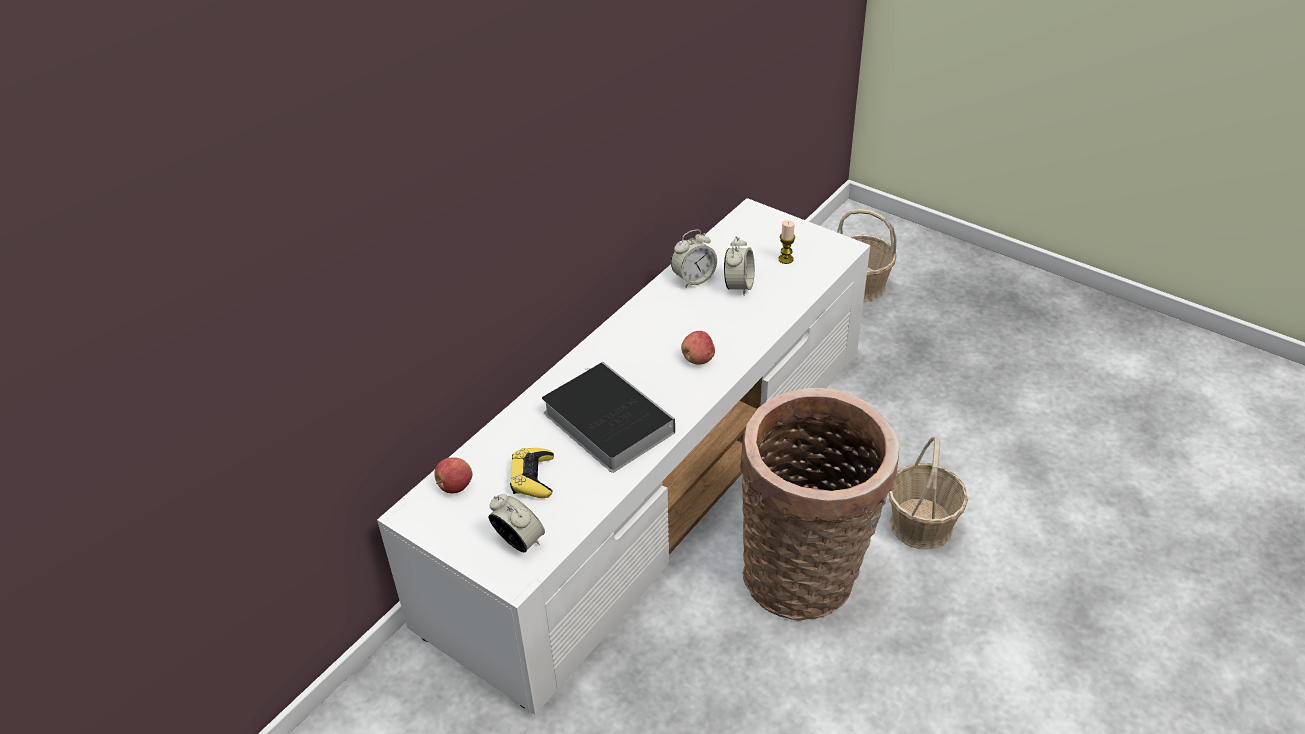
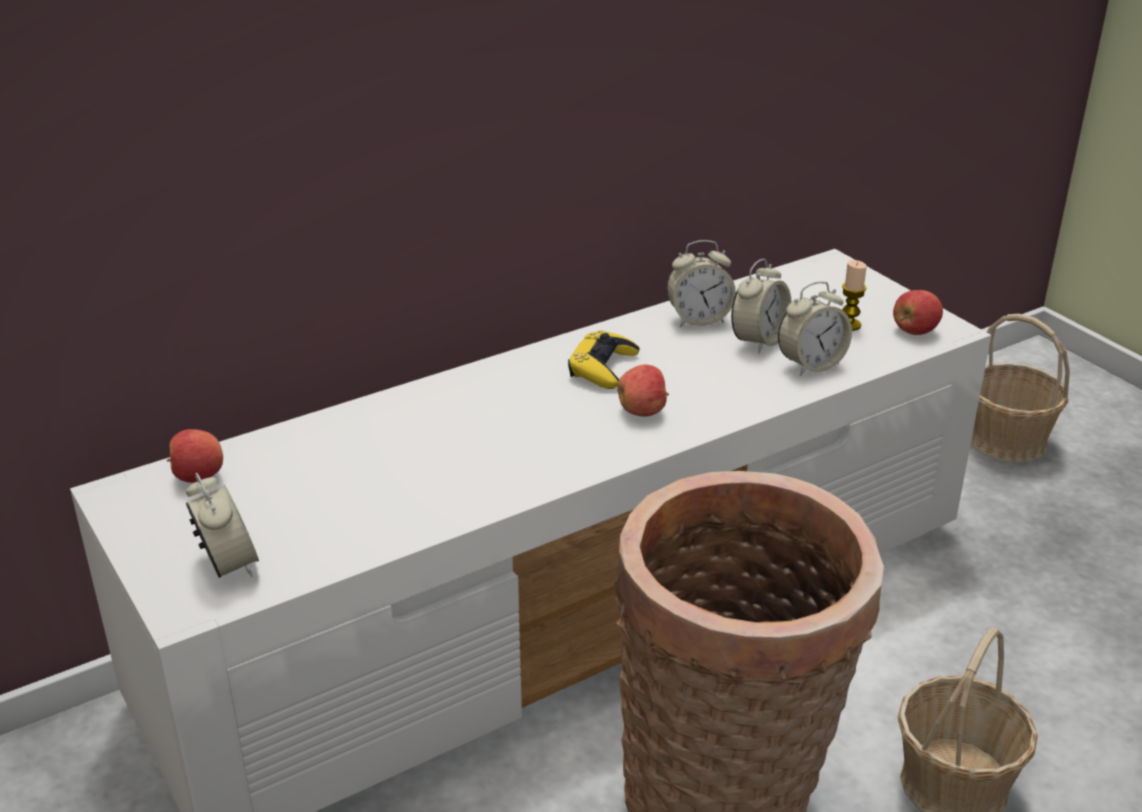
camera: 20 degrees right, 10 degrees down
(533, 477) = (307, 493): yellow game controller -> yellow game controller (602, 368)
(604, 421) = (457, 451): book -> none
(778, 296) = (811, 365): none -> alarm clock
(826, 254) = (914, 331): none -> apple

